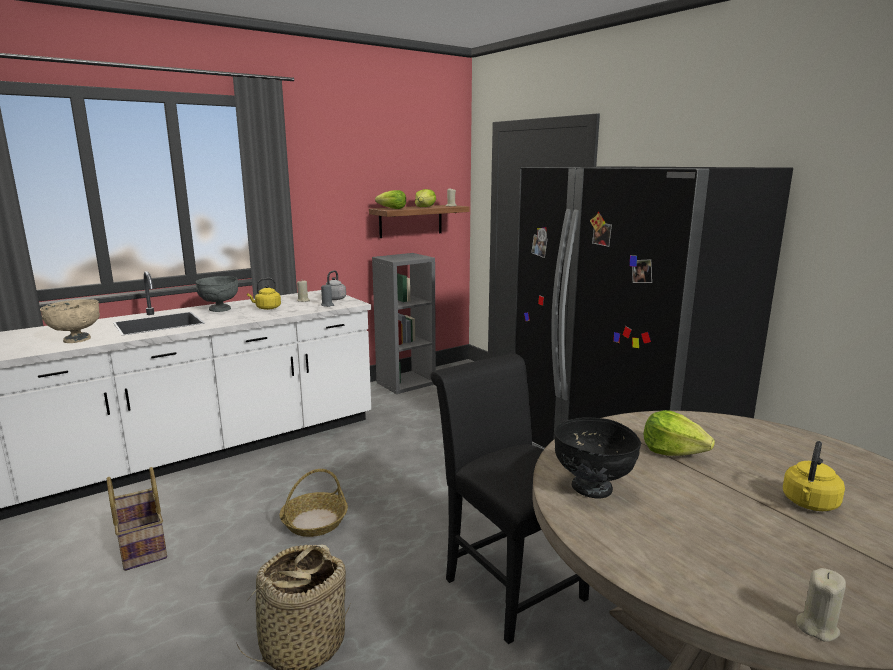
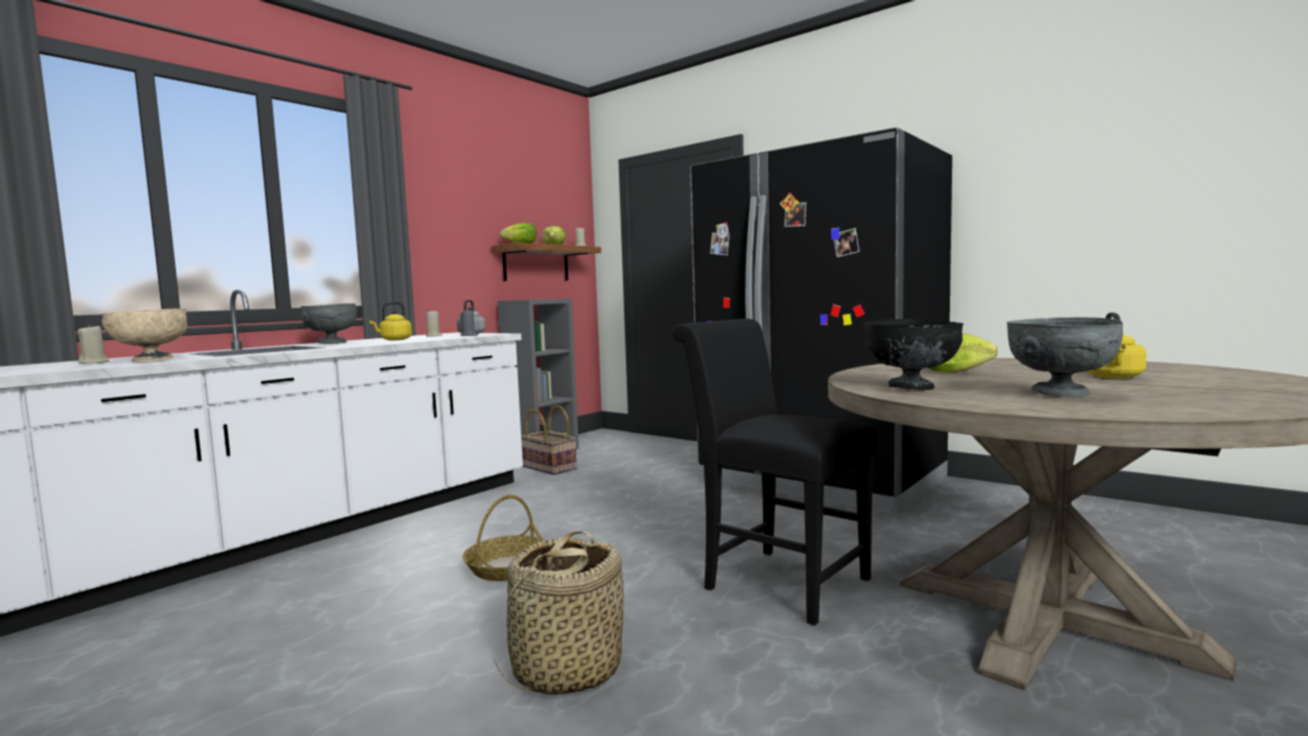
camera: 15 degrees left, 10 degrees down
(141, 545) = (271, 622): basket -> basket (548, 468)
(706, 539) = (1060, 394): none -> grey bowl
(817, 627) = (1226, 410): beige candle -> beige candle (94, 362)

